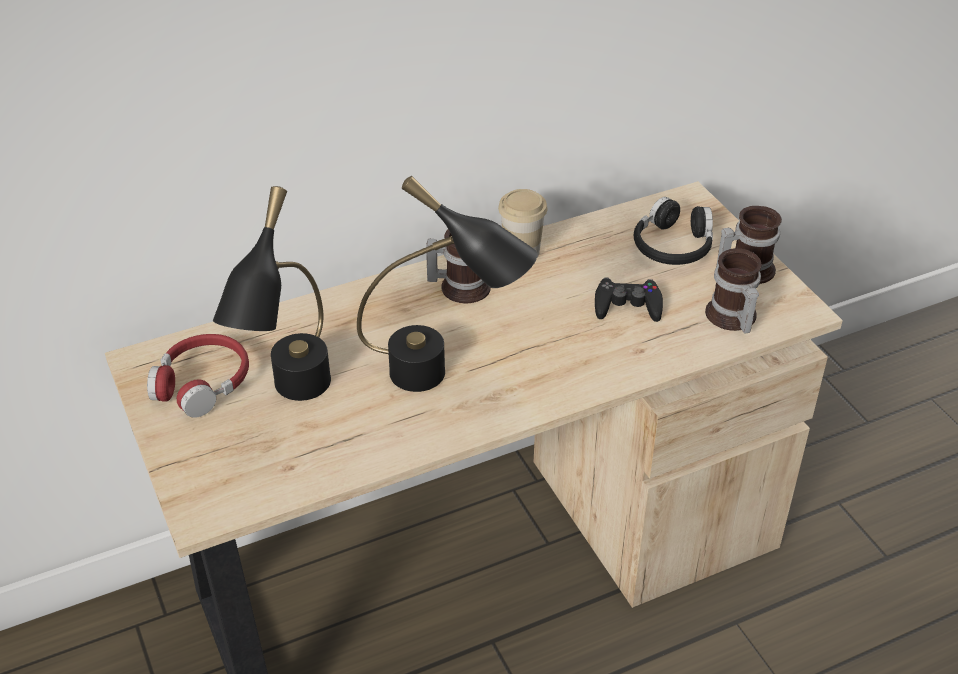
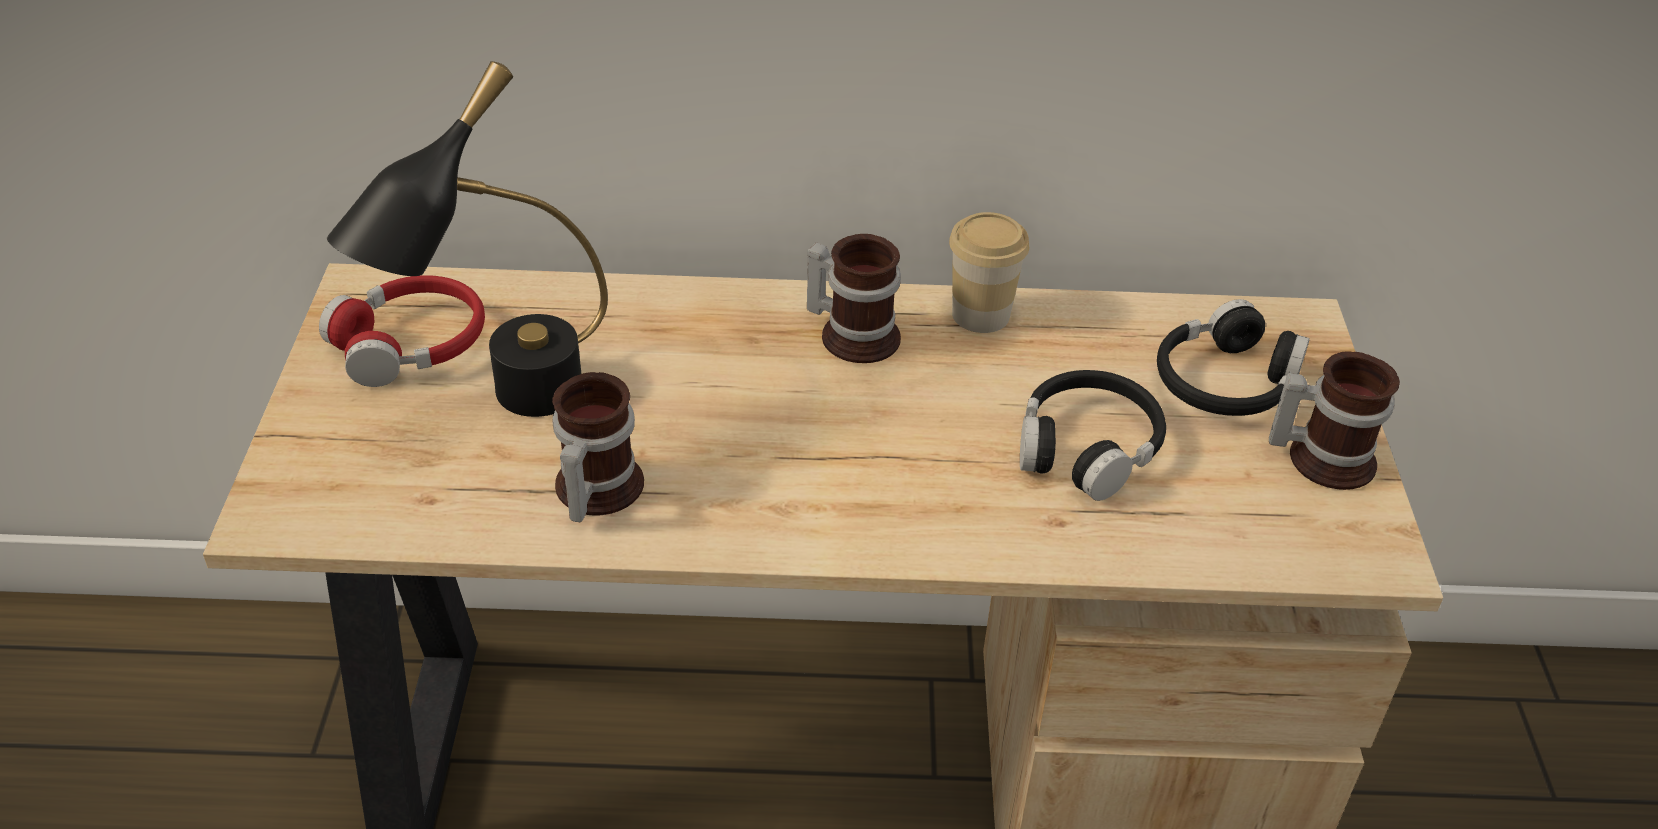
camera: 25 degrees right, 0 degrees up
(444, 378) = (733, 454): black table lamp -> none
(627, 306) = (1086, 447): black game controller -> black headphones
(730, 318) = (1244, 525): mug -> mug (592, 490)

